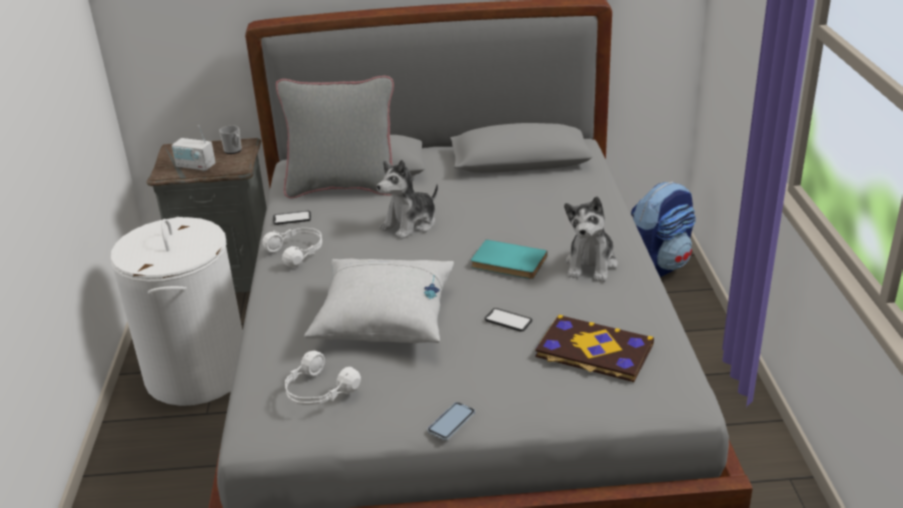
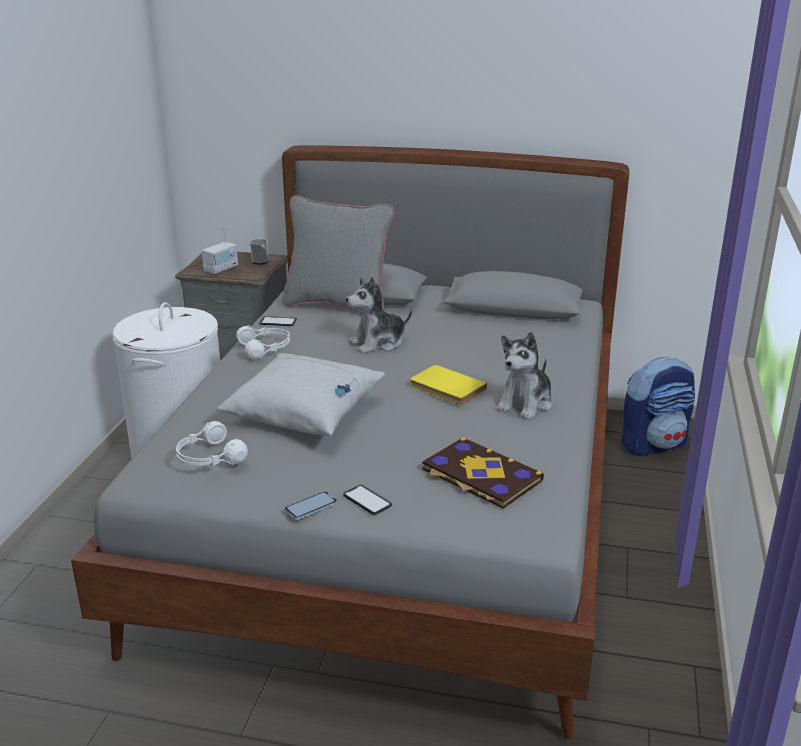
camera: 15 degrees right, 5 degrees down
(196, 166) = (221, 269): radio -> radio turned 90 degrees counterclockwise
(508, 263) = (446, 388): turquoise book -> yellow book
(508, 320) = (417, 435): phone -> phone (367, 500)

